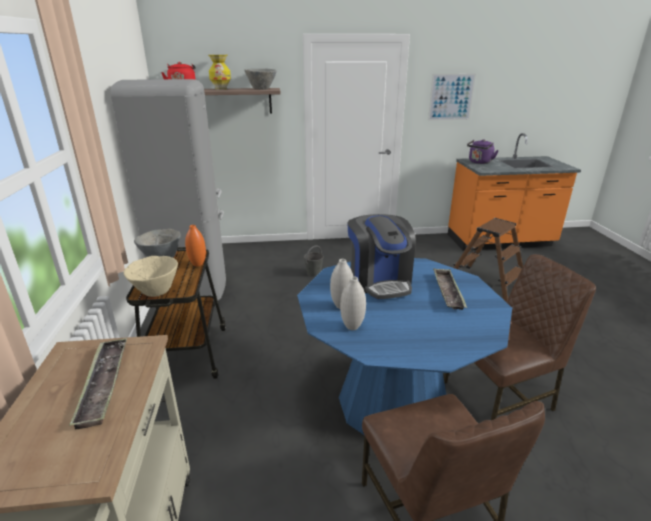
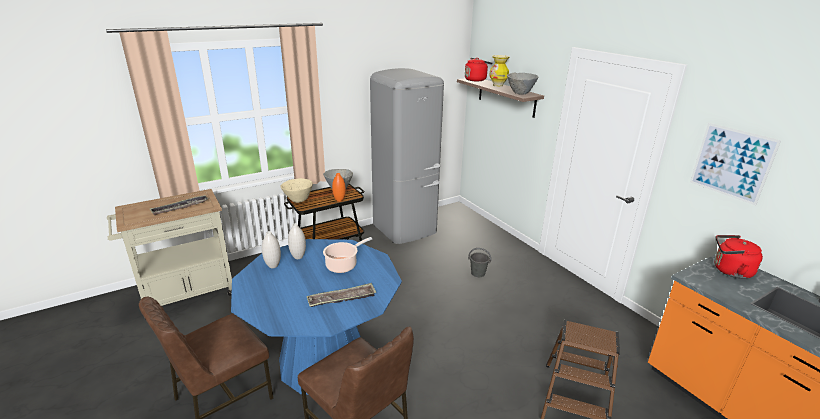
camera: 65 degrees right, 0 degrees up
(379, 281) = (343, 265): coffee machine -> cooking pot
(479, 162) = (729, 271): purple kettle -> red kettle

